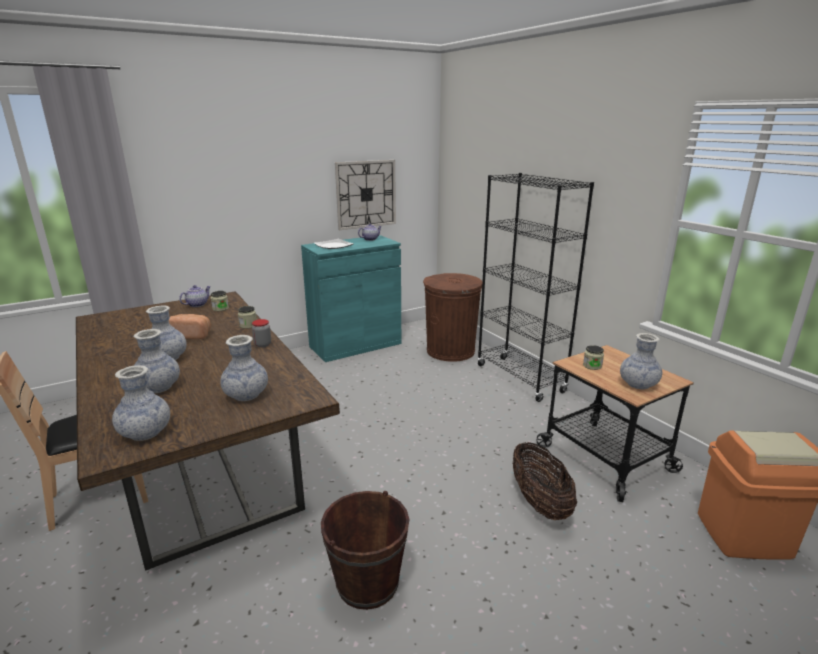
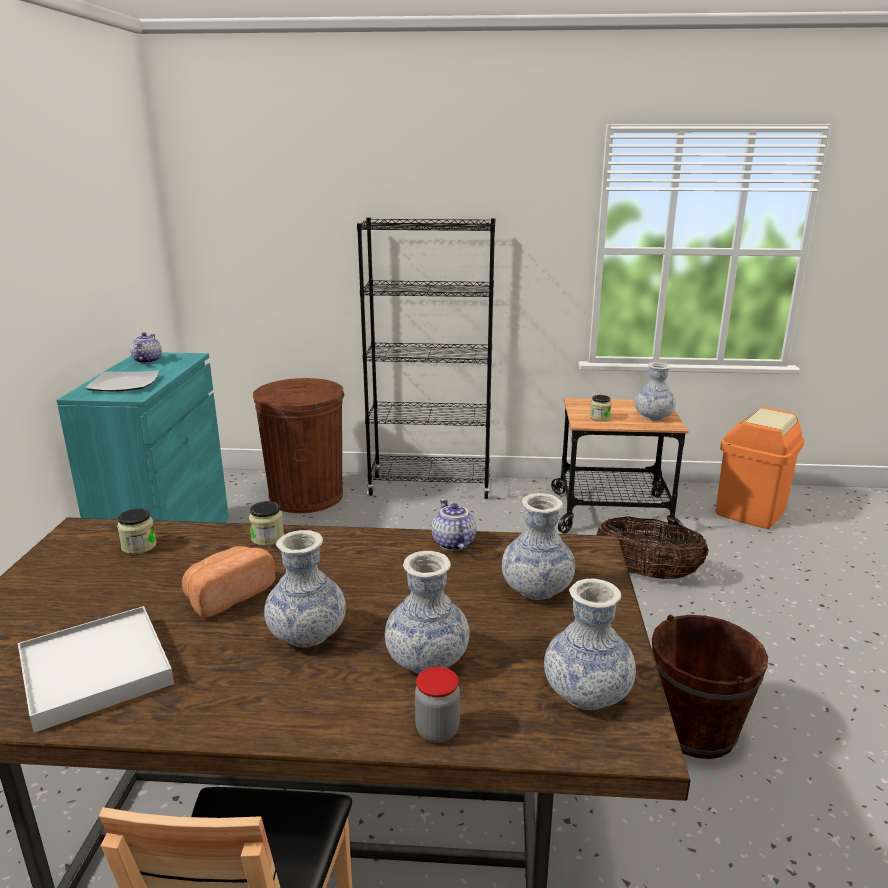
camera: 55 degrees left, 0 degrees up
(123, 334) = (95, 671): none -> white tray
(197, 304) = (70, 564): teapot -> teapot (452, 543)
(263, 344) = (369, 543): jar -> jar (437, 730)
(366, 194) = (106, 284): wall clock -> none

